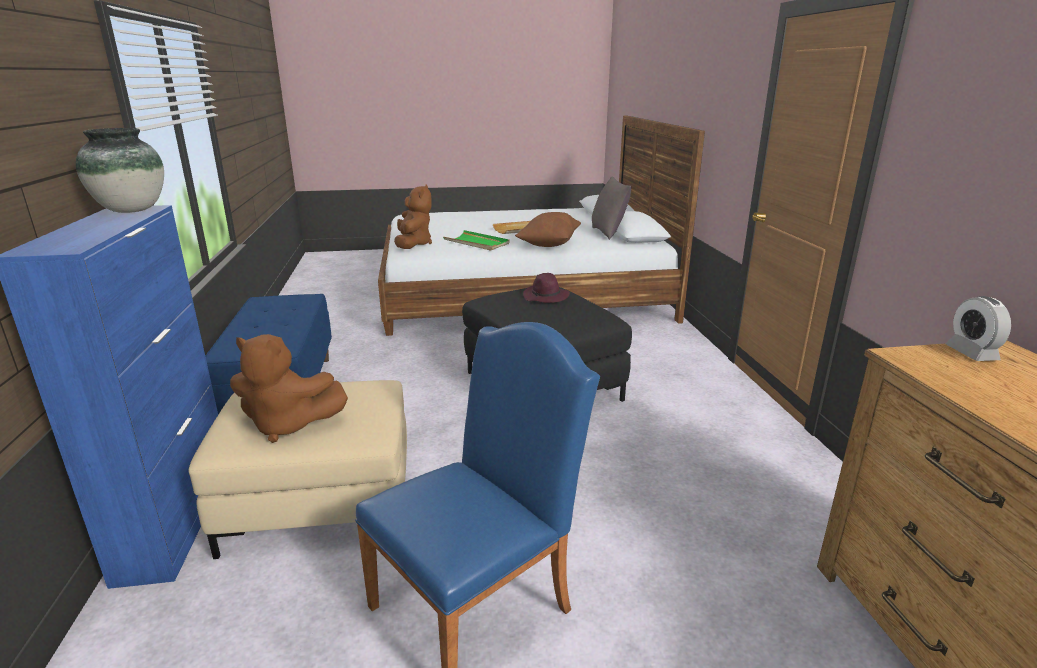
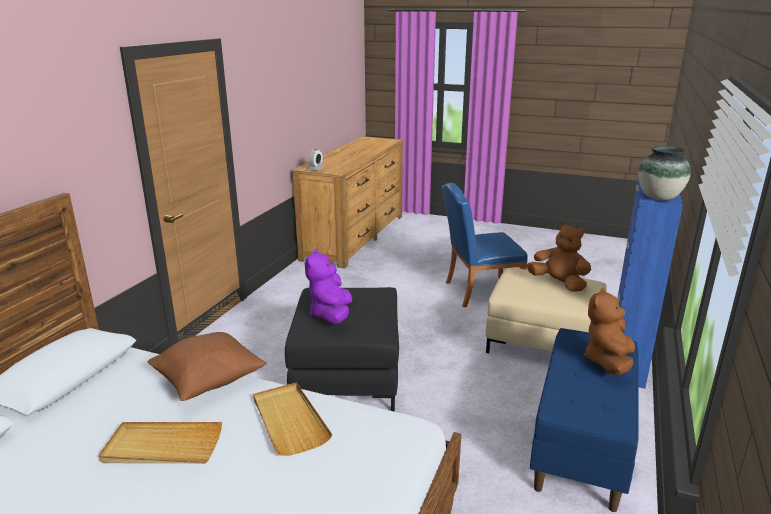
camera: 150 degrees left, 0 degrees up
(413, 244) = (382, 452): brown plush toy -> brown plush toy (608, 362)
(477, 243) = (289, 420): green tray -> beige tray
(546, 297) = (331, 315): purple hat -> purple plush toy
(608, 233) = (85, 388): grey pillow -> none

